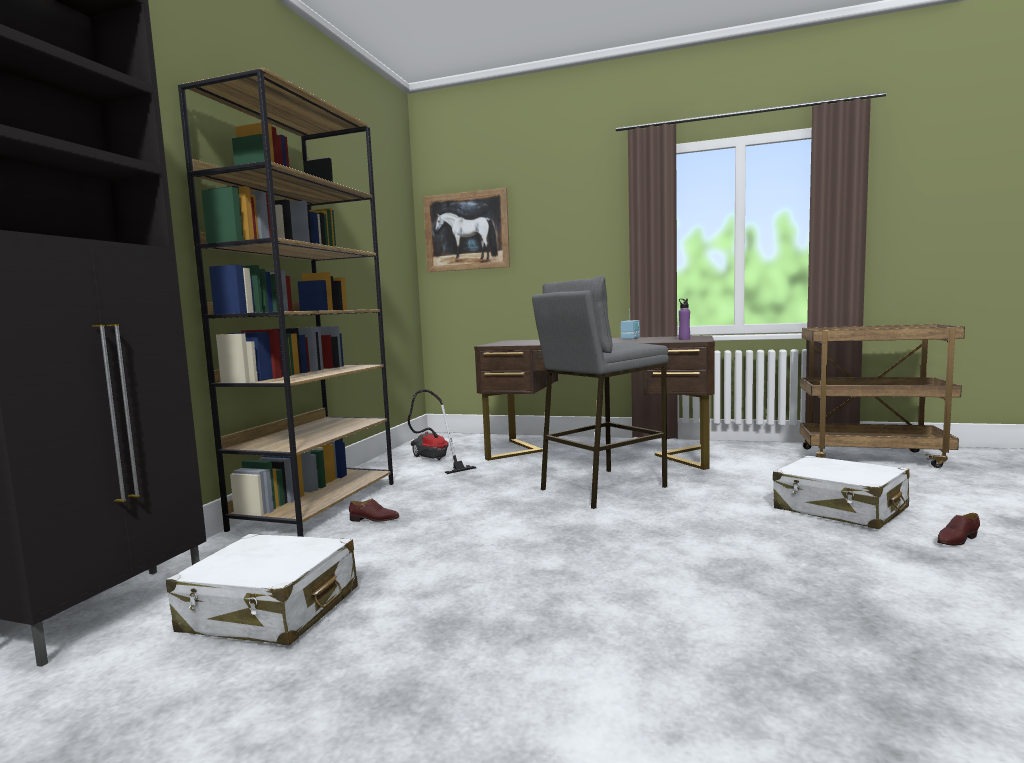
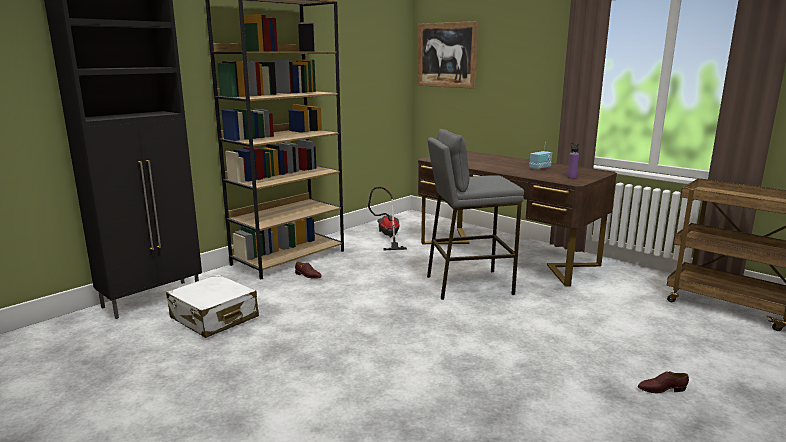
camera: 25 degrees right, 10 degrees up
(839, 509) = (615, 343): white suitcase -> none

